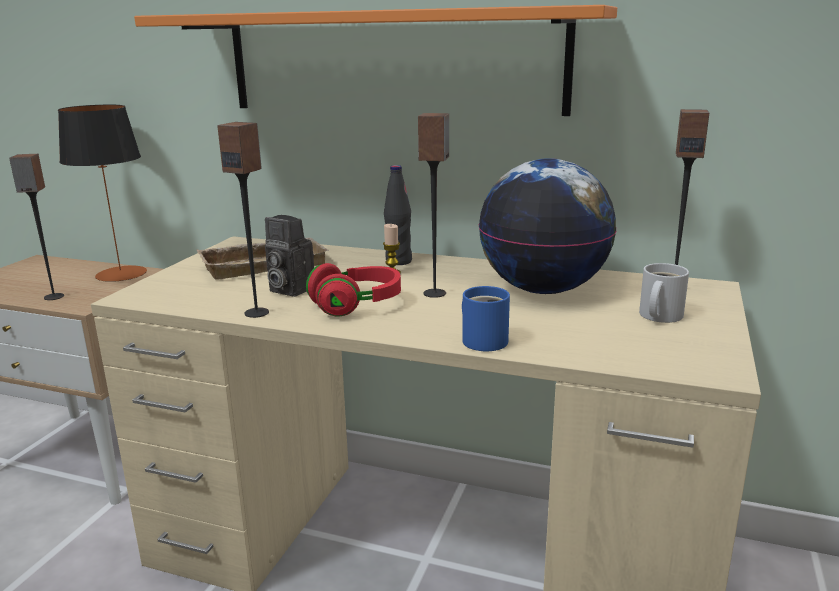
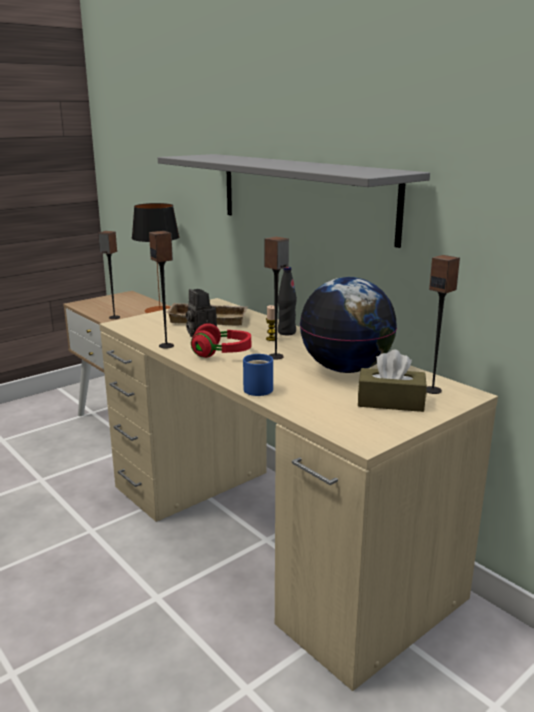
camera: 30 degrees right, 0 degrees up
(391, 62) = (304, 195): orange shelf -> grey shelf
(658, 316) = (390, 402): white mug -> brown tissue box

